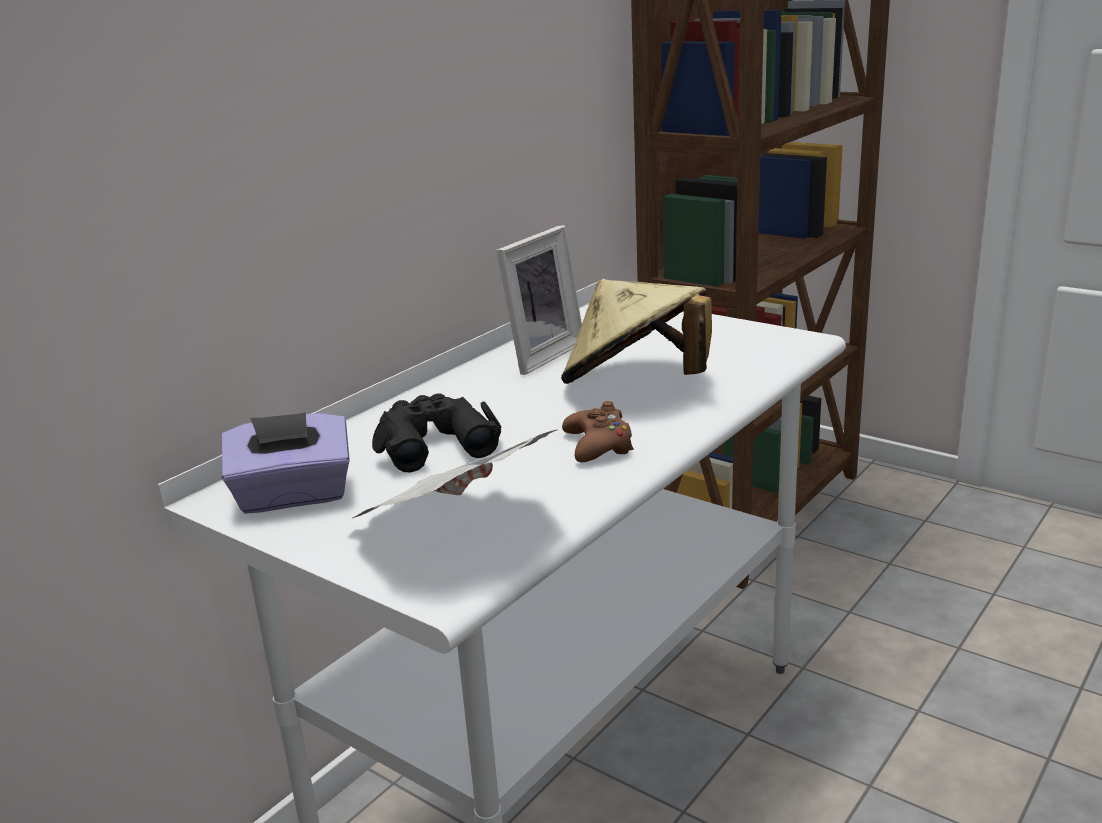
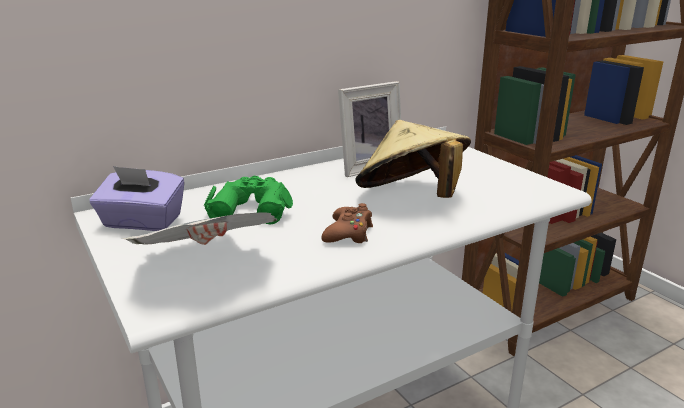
camera: 20 degrees right, 0 degrees up
(434, 443) = (251, 208): black binoculars -> green binoculars

